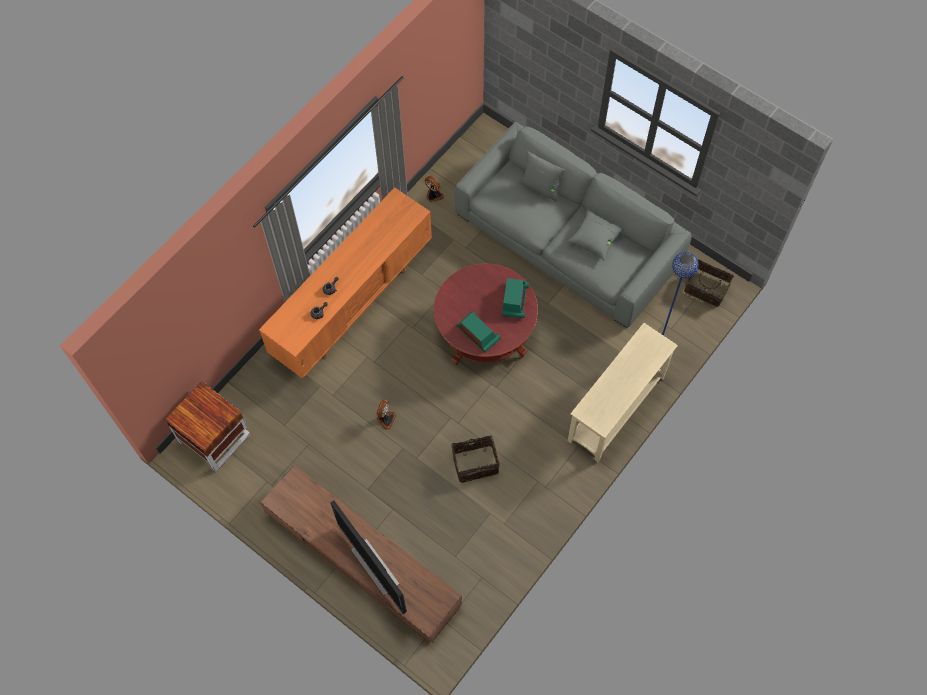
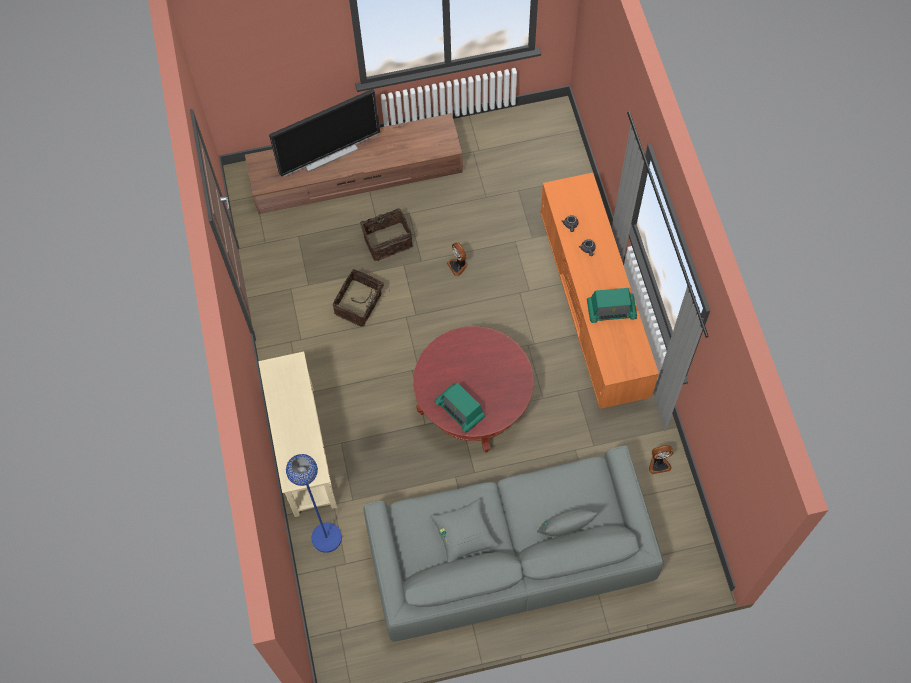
camera: 130 degrees right, 0 degrees up
(215, 438) = (549, 137): nightstand -> none
(374, 567) = (329, 154): television -> television turned 150 degrees clockwise
(478, 334) = (453, 355): radio -> radio (611, 310)
(706, 289) = (344, 636): basket -> basket (387, 240)

